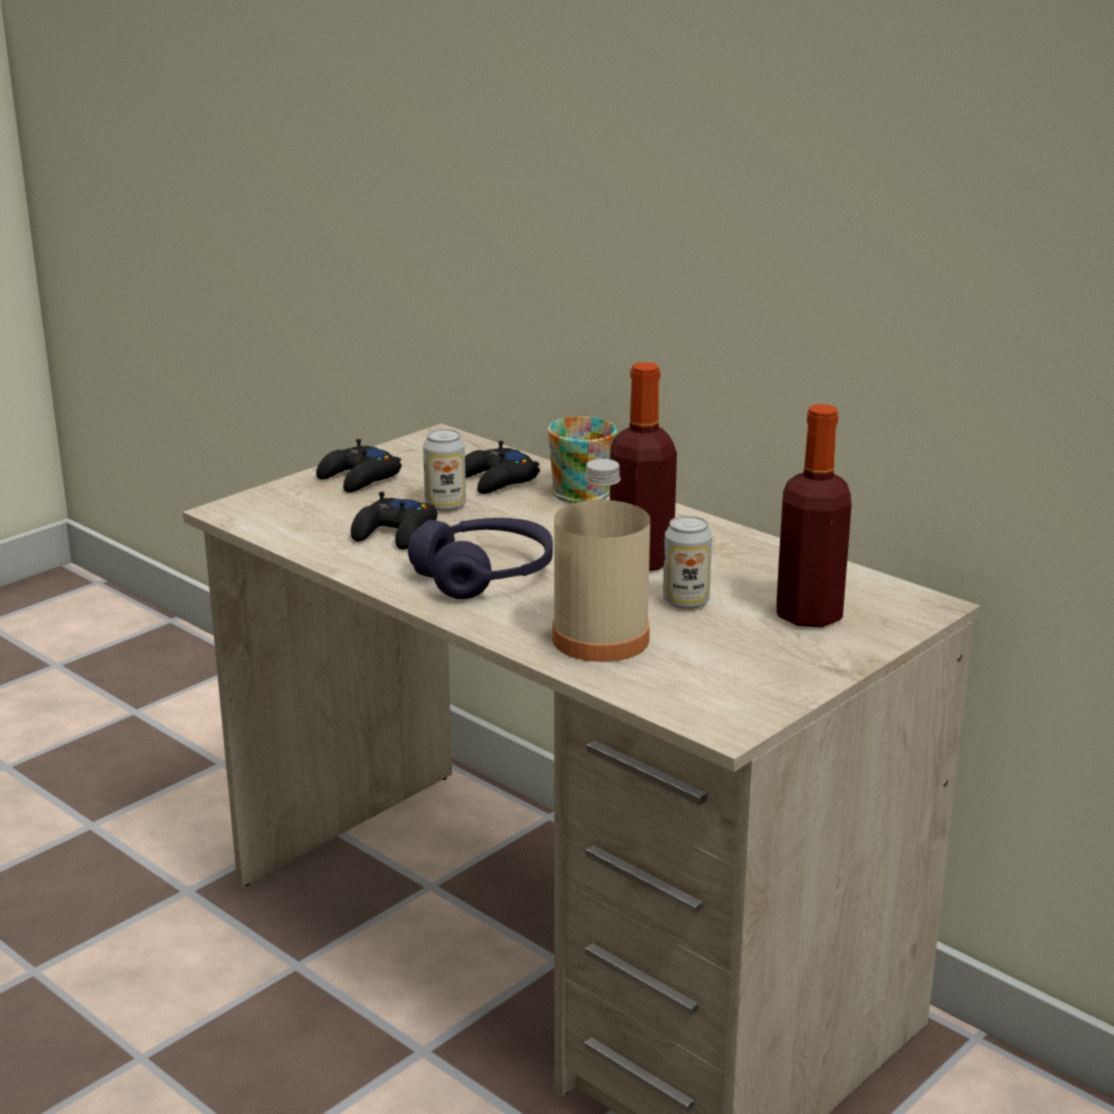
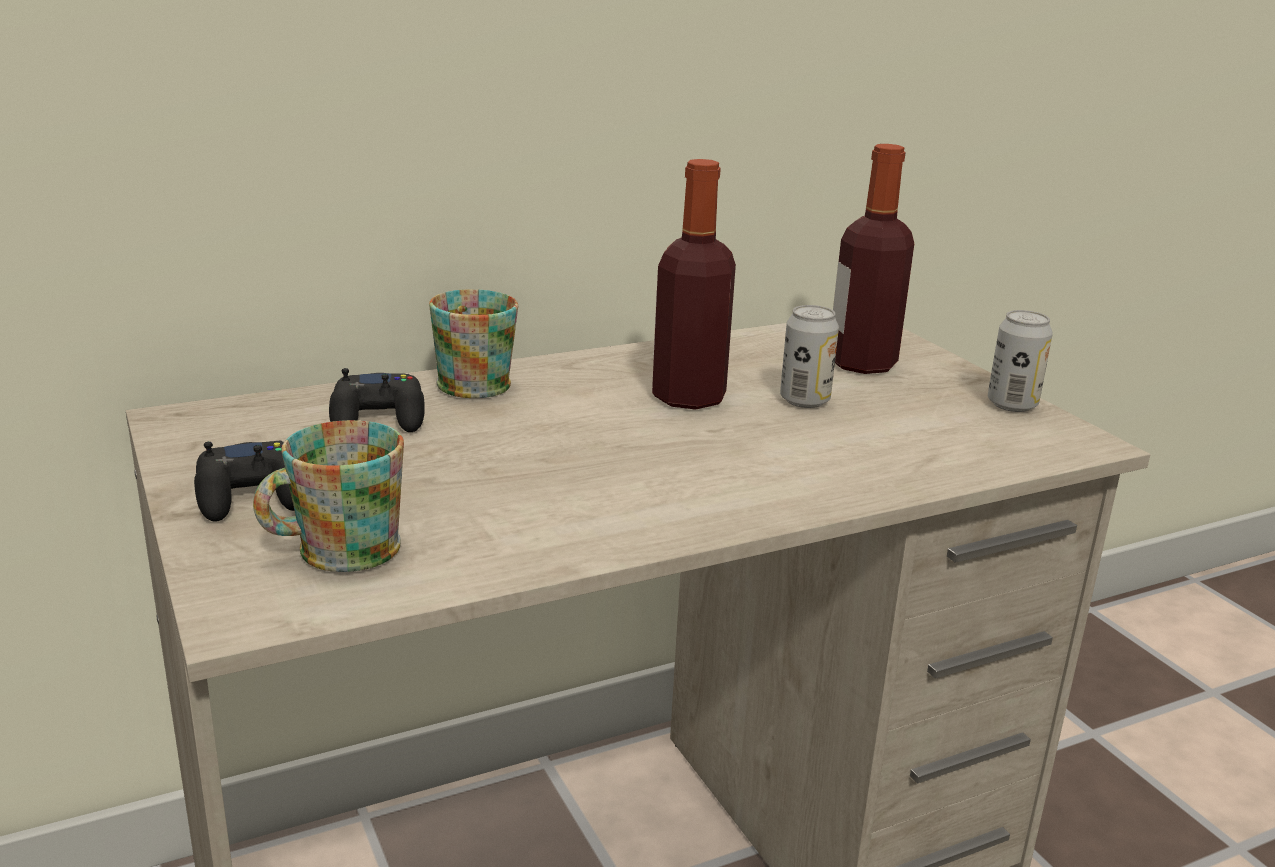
camera: 70 degrees left, 0 degrees up
(310, 512) = (334, 550): none -> mug
(396, 533) = (484, 504): black game controller -> none
(445, 505) = (424, 458): can -> can (1012, 404)
(484, 575) = (666, 477): purple headphones -> none
(600, 639) = (874, 454): beige bottle -> none

